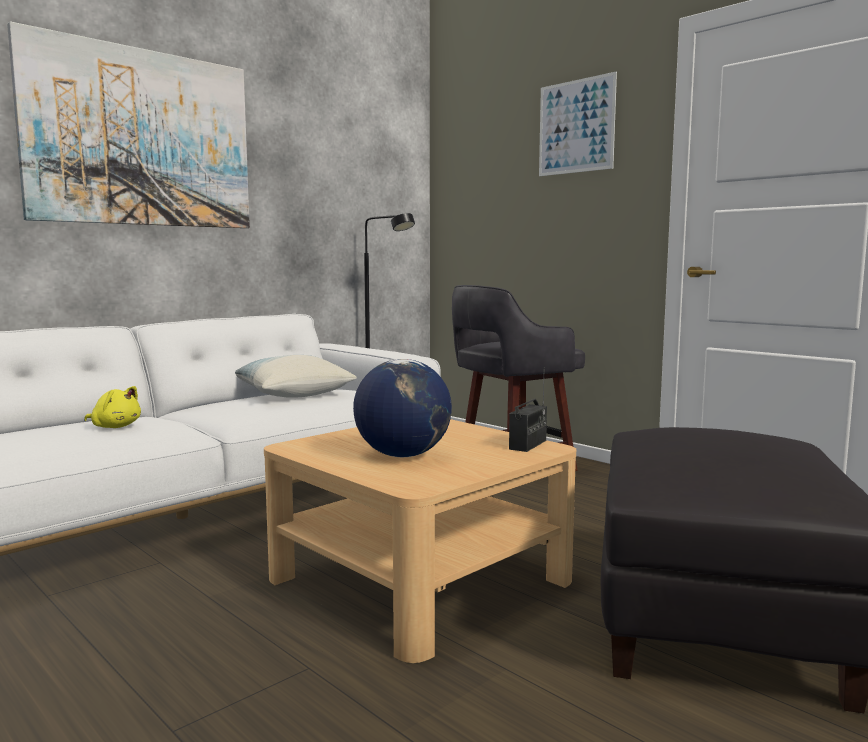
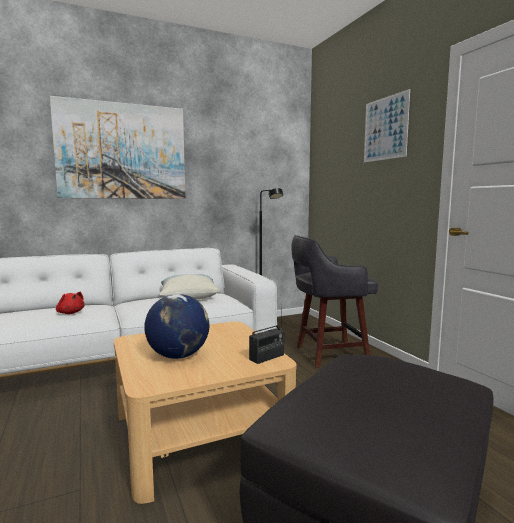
camera: 20 degrees right, 0 degrees up
(115, 427) = (70, 313): yellow plush toy -> red plush toy

